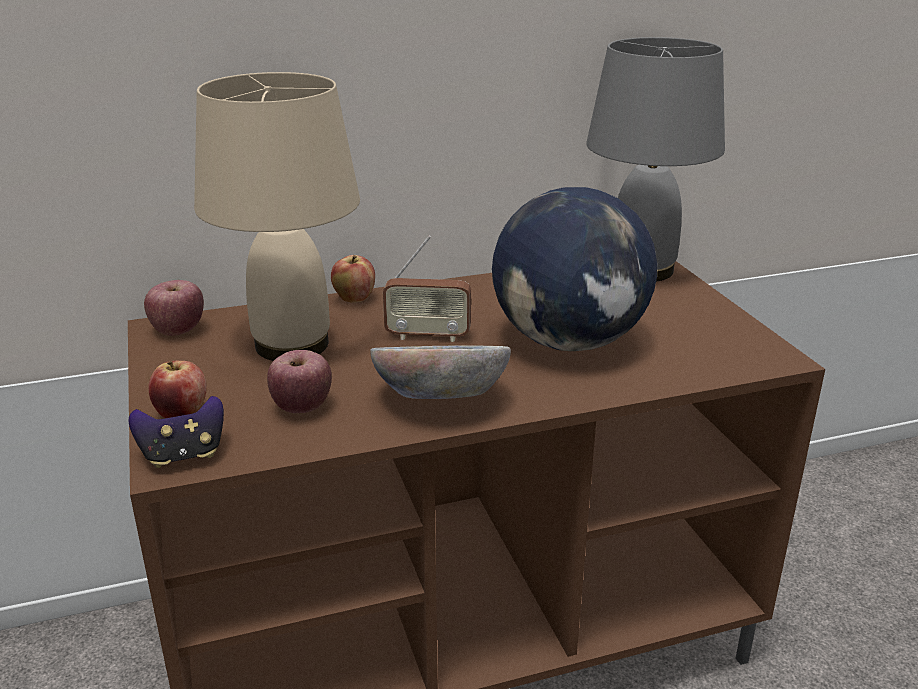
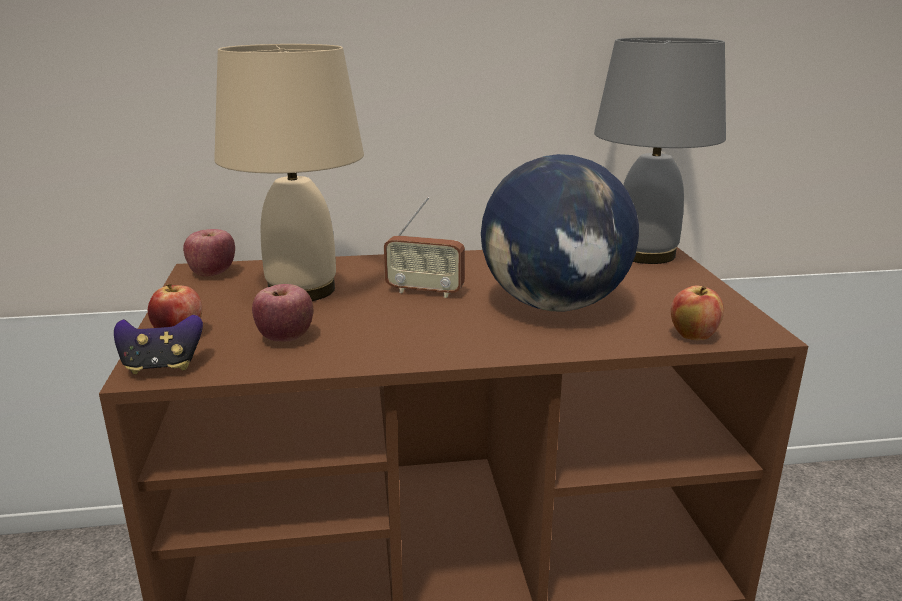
camera: 10 degrees right, 5 degrees down
(354, 299) = (373, 260): apple -> apple (693, 336)
(439, 400) = (412, 342): bowl -> none

